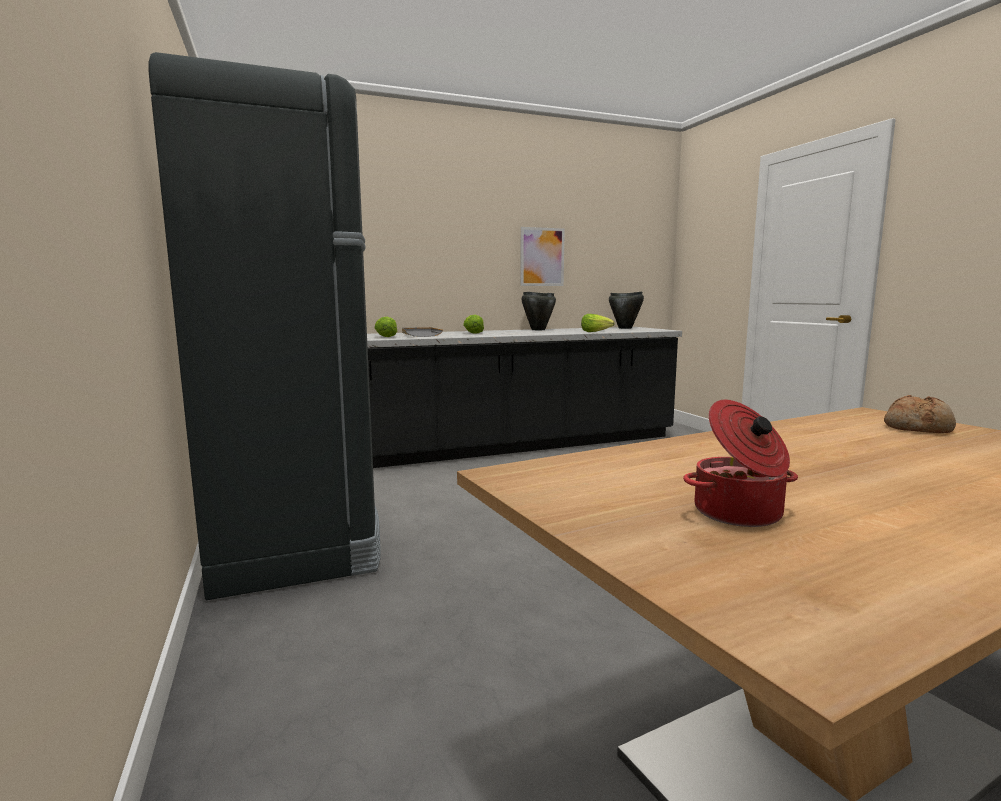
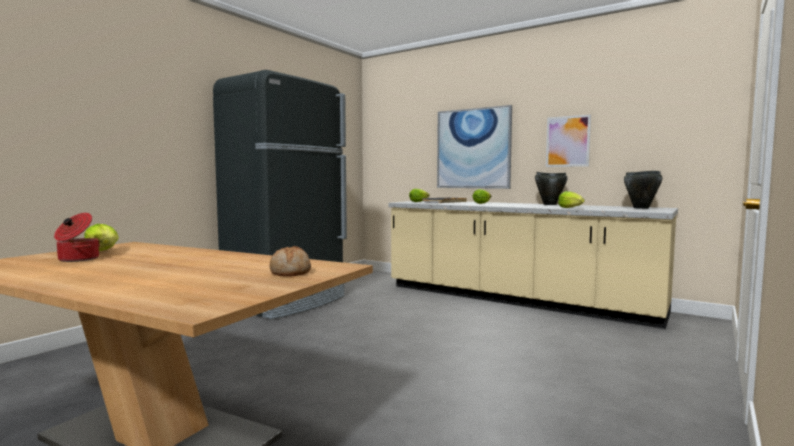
camera: 55 degrees right, 5 degrees down
(428, 259) = (473, 148): none -> picture
(520, 444) = (516, 299): black counter -> beige counter
(621, 494) = (103, 251): none -> lettuce

